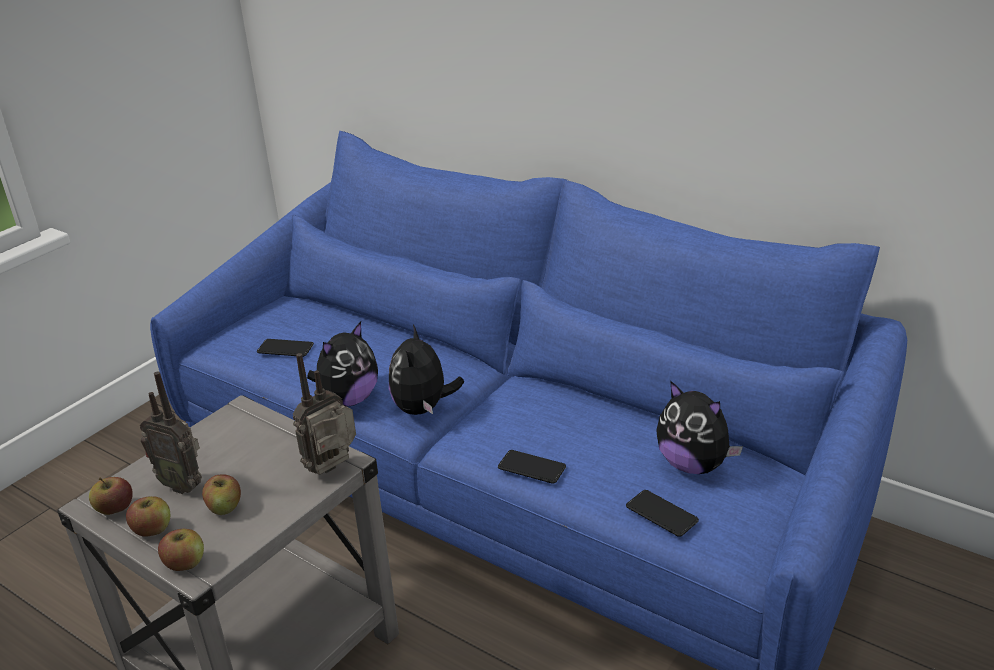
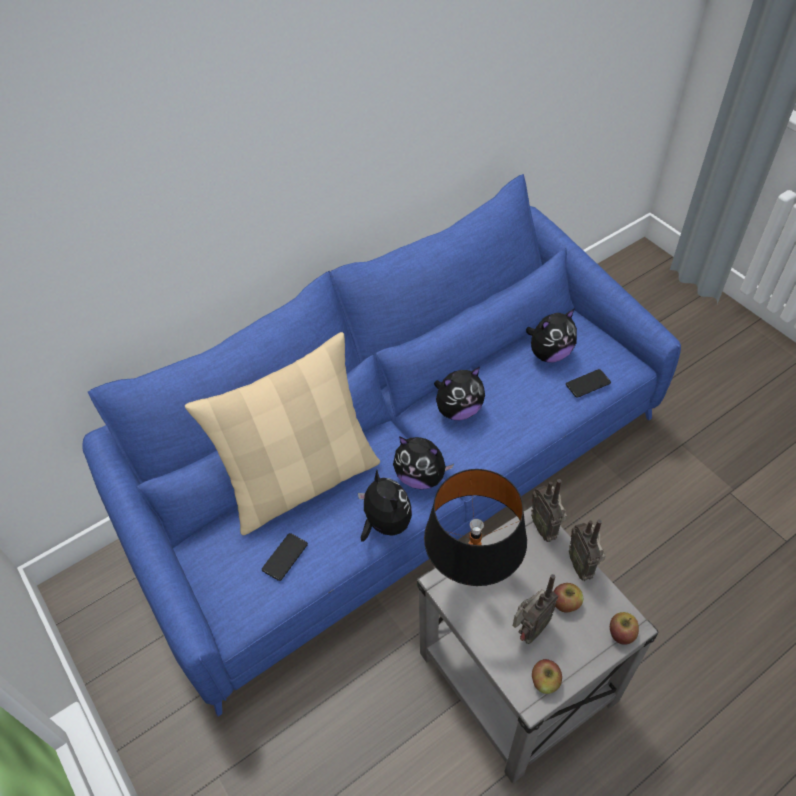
camera: 70 degrees left, 20 degrees up
(152, 529) = (578, 654): apple -> none
(245, 429) = (470, 579): none -> black table lamp
(284, 511) = (582, 565): none -> radio
(381, 334) = (302, 481): none -> beige pillow
(531, 467) = (520, 432): phone -> none
(538, 410) = (458, 410): none -> plush toy

